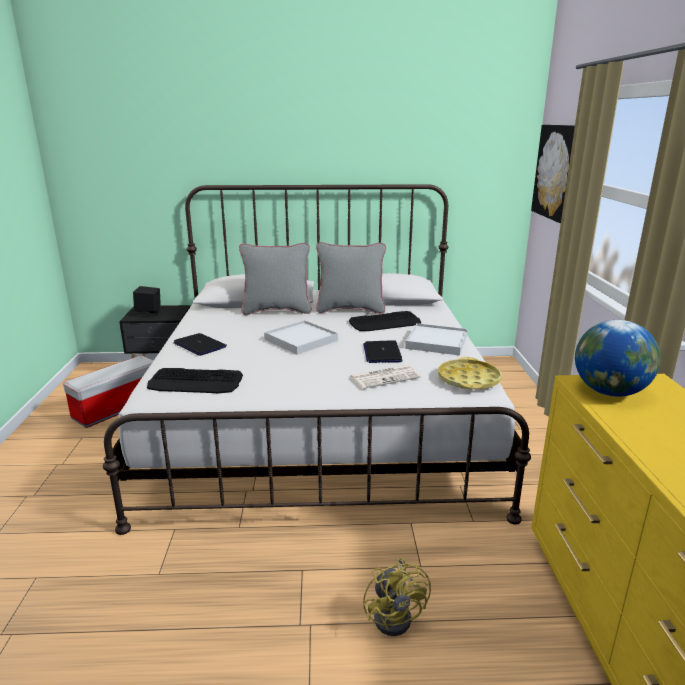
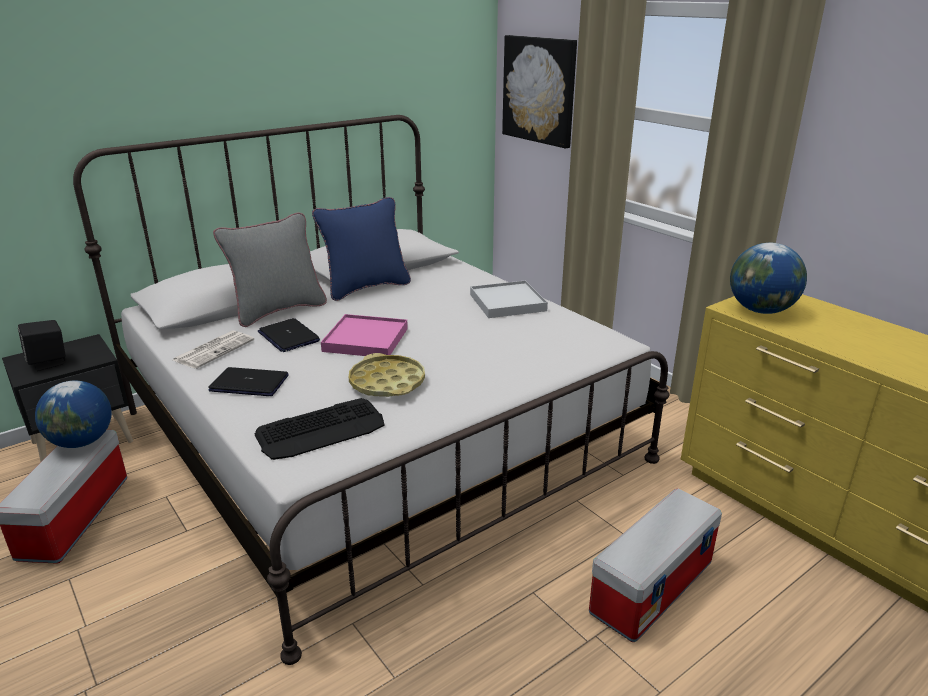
camera: 35 degrees left, 5 degrees up
(135, 363) = (82, 442): none -> globe
(301, 340) = (366, 340): white tray -> pink tray
(350, 309) = (366, 287): grey pillow -> blue pillow
(382, 353) = (473, 330): laptop -> laptop (288, 336)
(385, 322) = (426, 294): keyboard -> none
(385, 377) = (514, 355): newspaper -> newspaper (214, 350)
(396, 615) = (652, 586): yellow fan -> storage box
(468, 380) = (588, 334): yellow tray -> yellow tray (387, 382)

